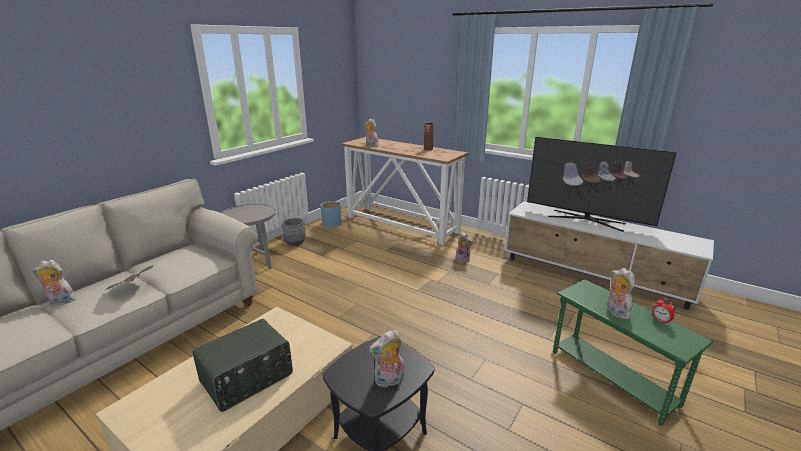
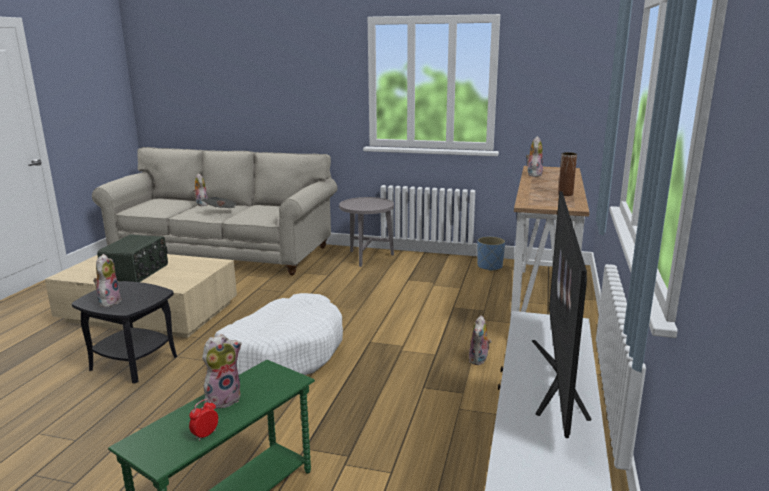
camera: 70 degrees right, 5 degrees down
(248, 379) = (137, 272): radio -> radio turned 105 degrees counterclockwise
(295, 242) = (423, 262): grey planter -> none
(389, 381) = (109, 302): plush toy -> plush toy turned 45 degrees clockwise
(414, 332) = (282, 354): none -> white dog bed

